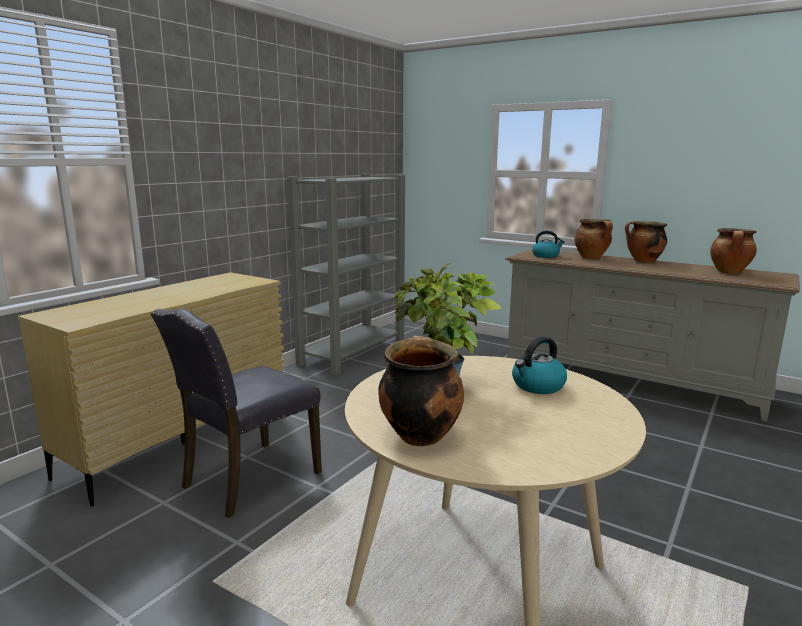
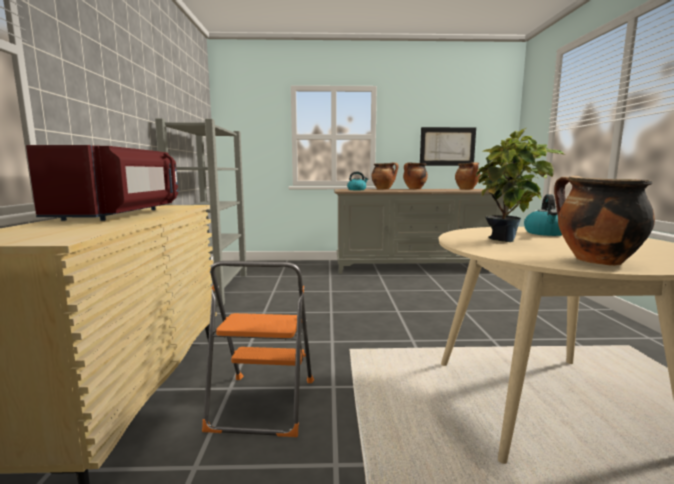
camera: 35 degrees left, 5 degrees down
(179, 292) = (121, 215): none -> red microwave
(248, 479) = (261, 406): grey chair -> orange step ladder
(725, 194) = (447, 146): none -> picture

